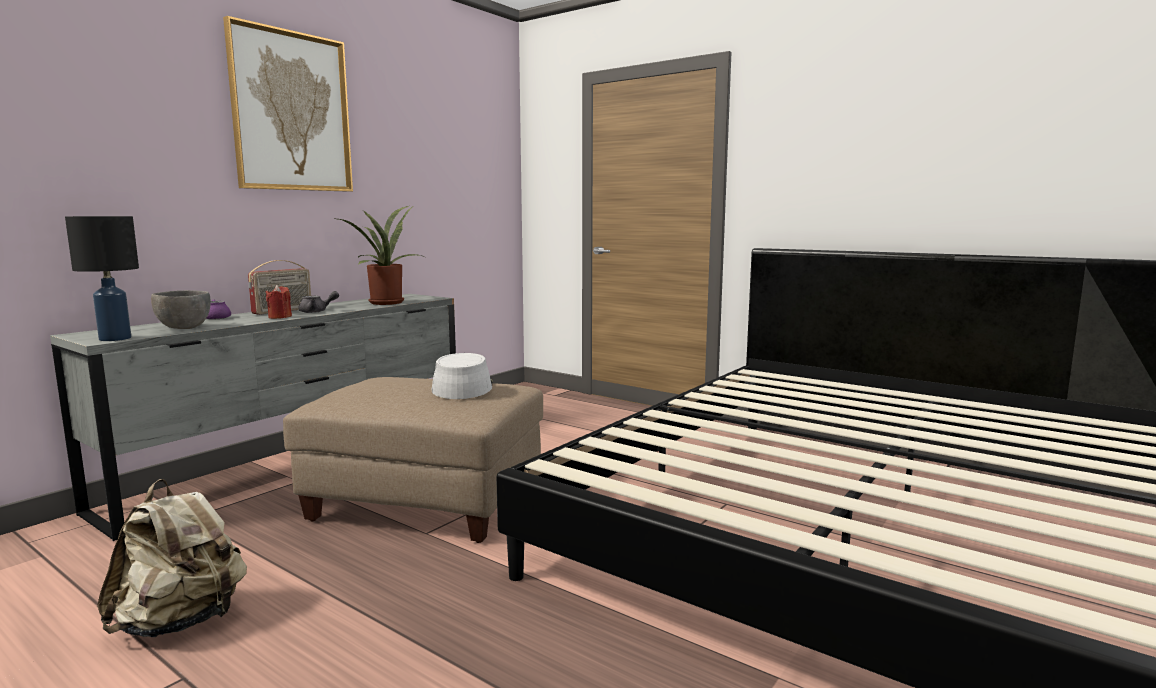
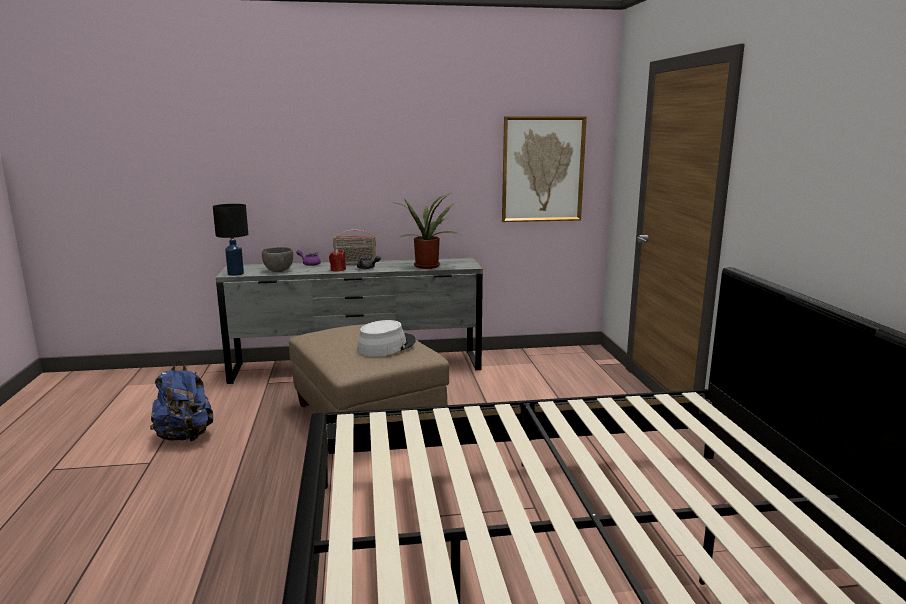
camera: 45 degrees right, 5 degrees up
(181, 622) = (185, 437): beige backpack -> blue backpack
(291, 112) = (380, 124): picture -> picture (542, 169)

